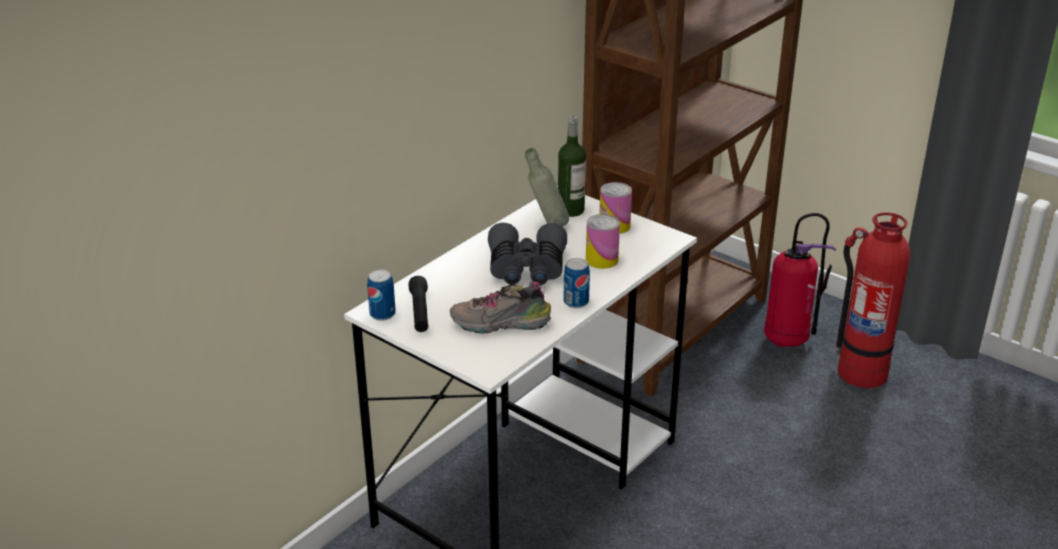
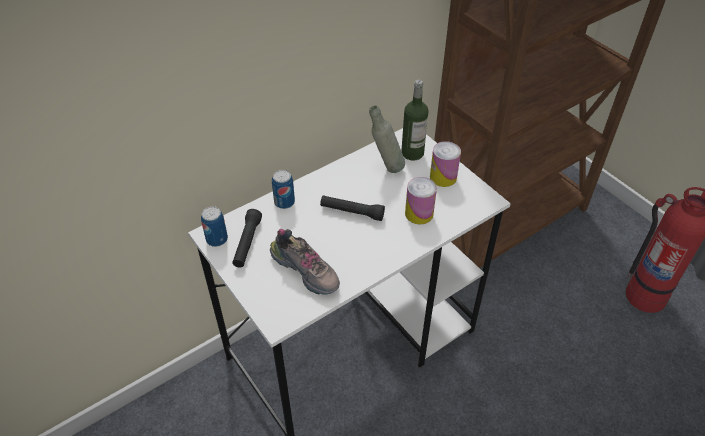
camera: 15 degrees right, 15 degrees up
(500, 324) = (307, 271): shoe -> shoe turned 150 degrees counterclockwise
(526, 269) = (352, 212): grey binoculars -> black flashlight
(576, 302) = (380, 258): can -> can (284, 202)
(788, 339) = (593, 251): fire extinguisher -> none

